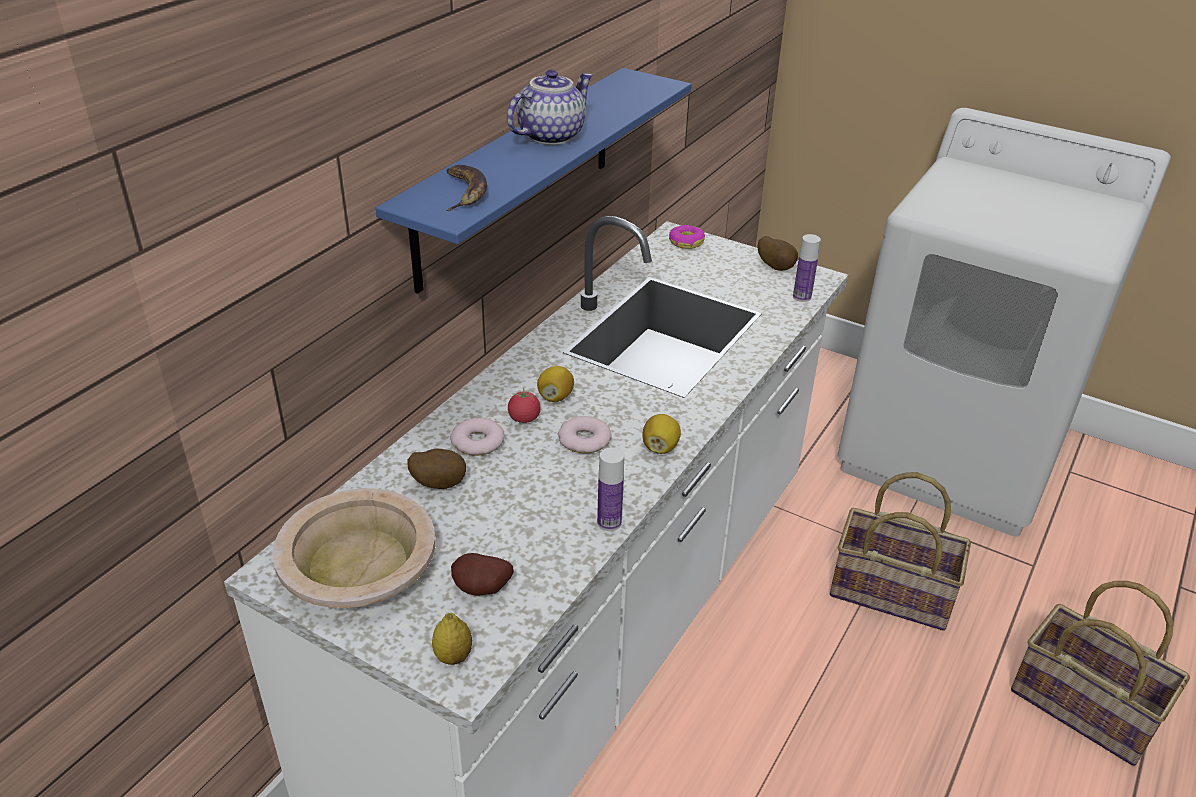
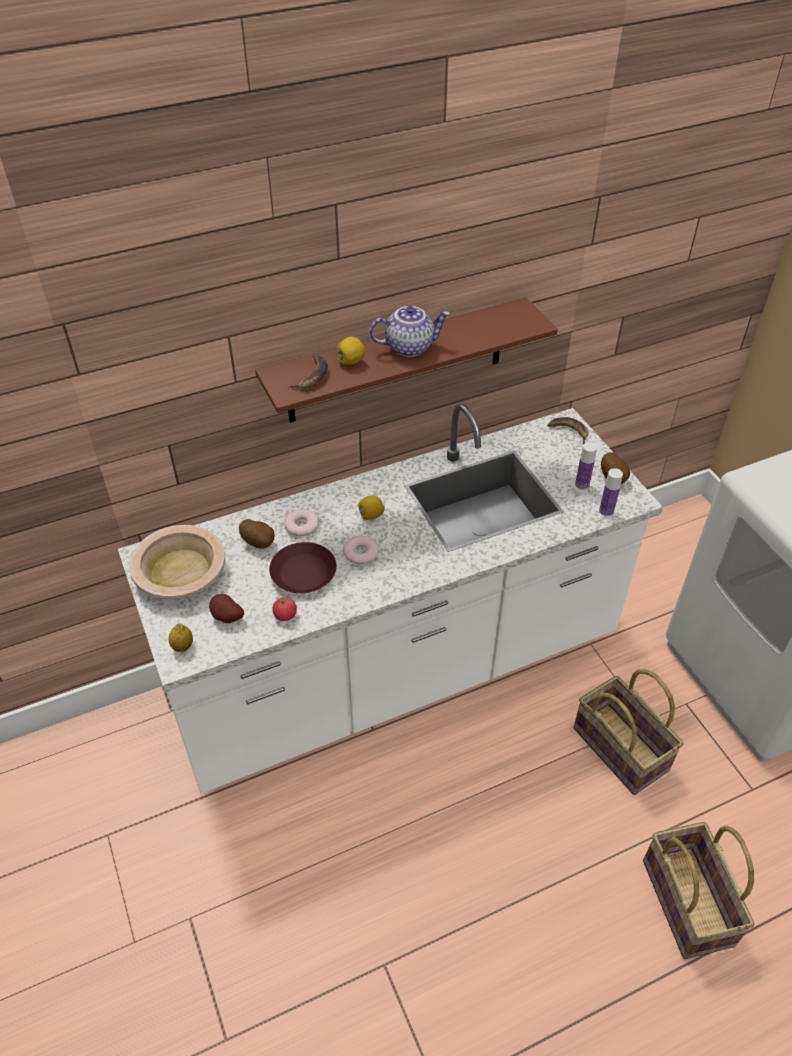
camera: 35 degrees right, 10 degrees up
(517, 176) = (396, 361): blue shelf -> brown shelf
(524, 418) = (340, 522): tomato -> tomato (285, 615)
(535, 491) = (304, 573): none -> brown plate
(609, 522) = (325, 612): bottle -> bottle (582, 484)
(660, 447) = (399, 579): lemon -> lemon (351, 361)
(686, 242) = (568, 431): donut -> banana

